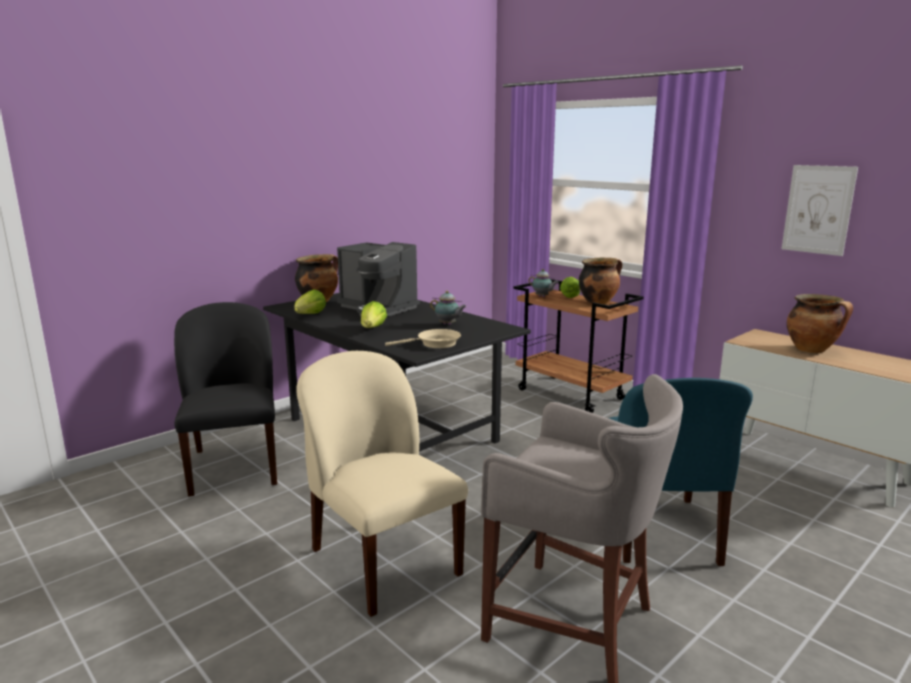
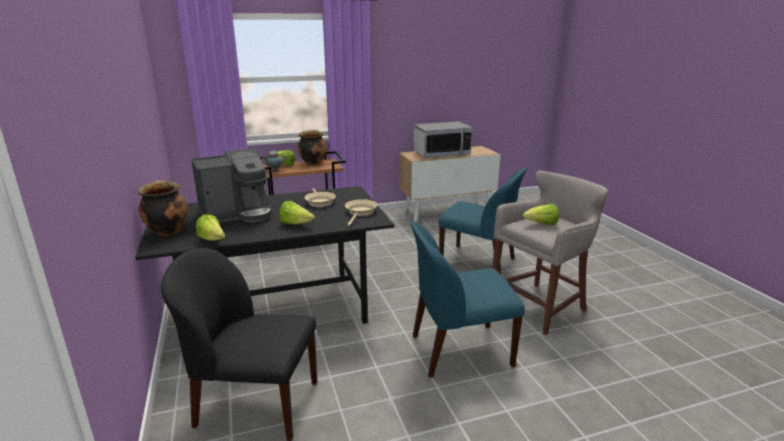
camera: 65 degrees left, 5 degrees up
(383, 561) = (458, 350): beige chair -> blue chair
(448, 324) = (319, 202): teapot -> beige frying pan
(568, 459) = (541, 224): none -> lettuce
(812, 350) = (441, 154): cooking pot -> microwave
(818, 209) = (419, 80): picture -> none

